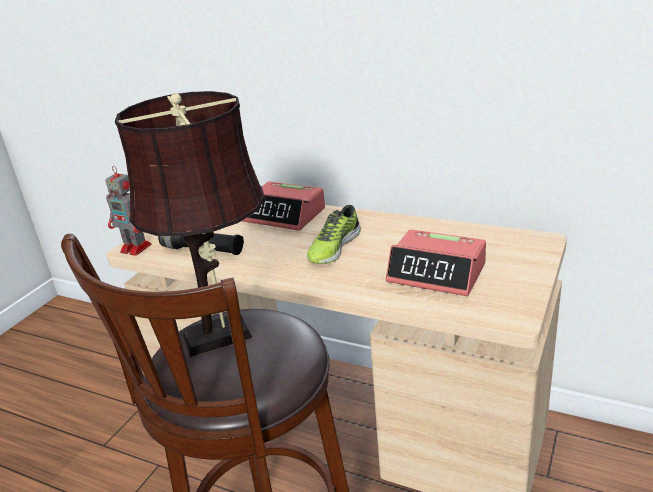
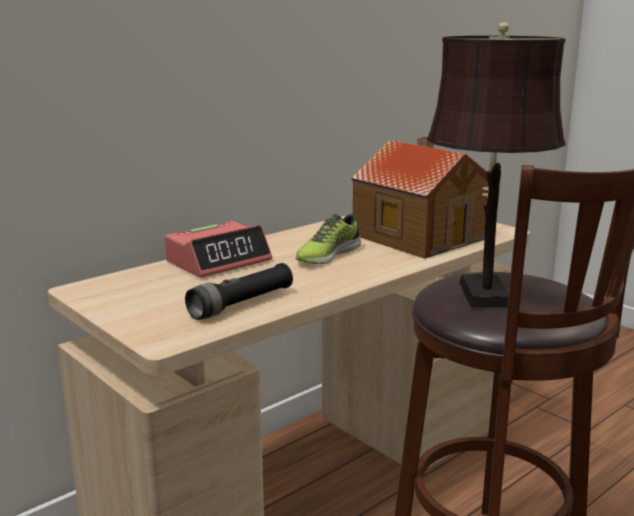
camera: 70 degrees left, 10 degrees down
(137, 248) = (170, 338): toy robot -> none
(333, 247) = (327, 255): shoe -> shoe turned 75 degrees clockwise
(437, 273) = (420, 235): alarm clock -> toy house

